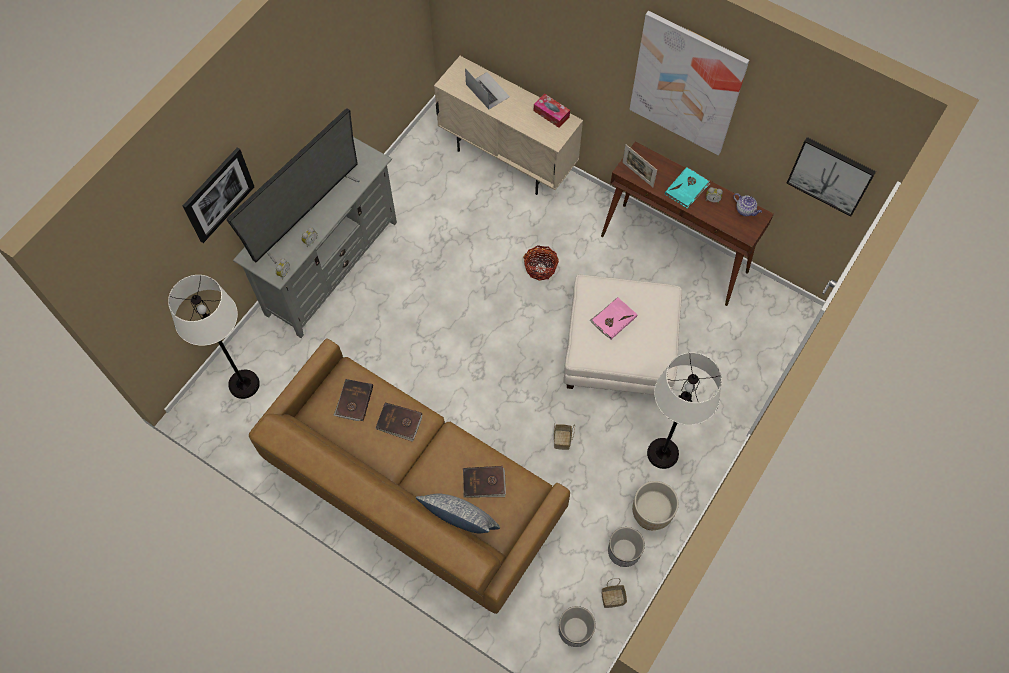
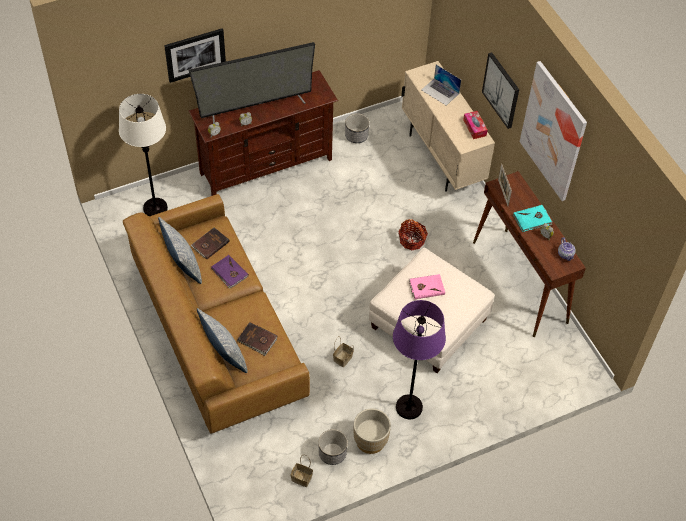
camera: 30 degrees right, 10 degrees down
(331, 267) = (266, 166): grey tv stand -> brown tv stand
(340, 443) = (182, 265): none -> pillow
(399, 422) = (229, 273): brown book -> purple book
(487, 90) = (440, 92): laptop -> laptop turned 135 degrees clockwise
(575, 630) = (260, 482): planter -> planter (356, 136)
(662, 454) = (408, 407): white floor lamp -> purple floor lamp
(830, 175) = (622, 244): picture -> picture (501, 90)

